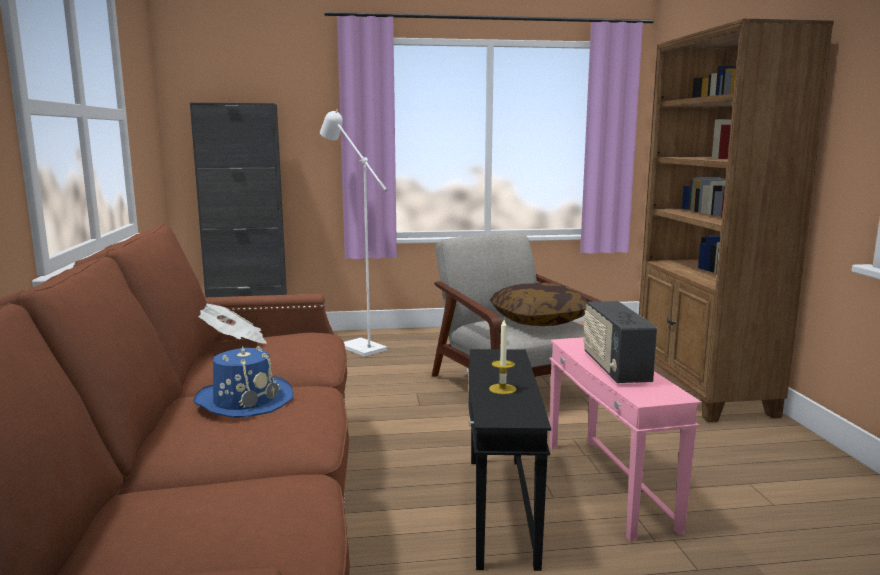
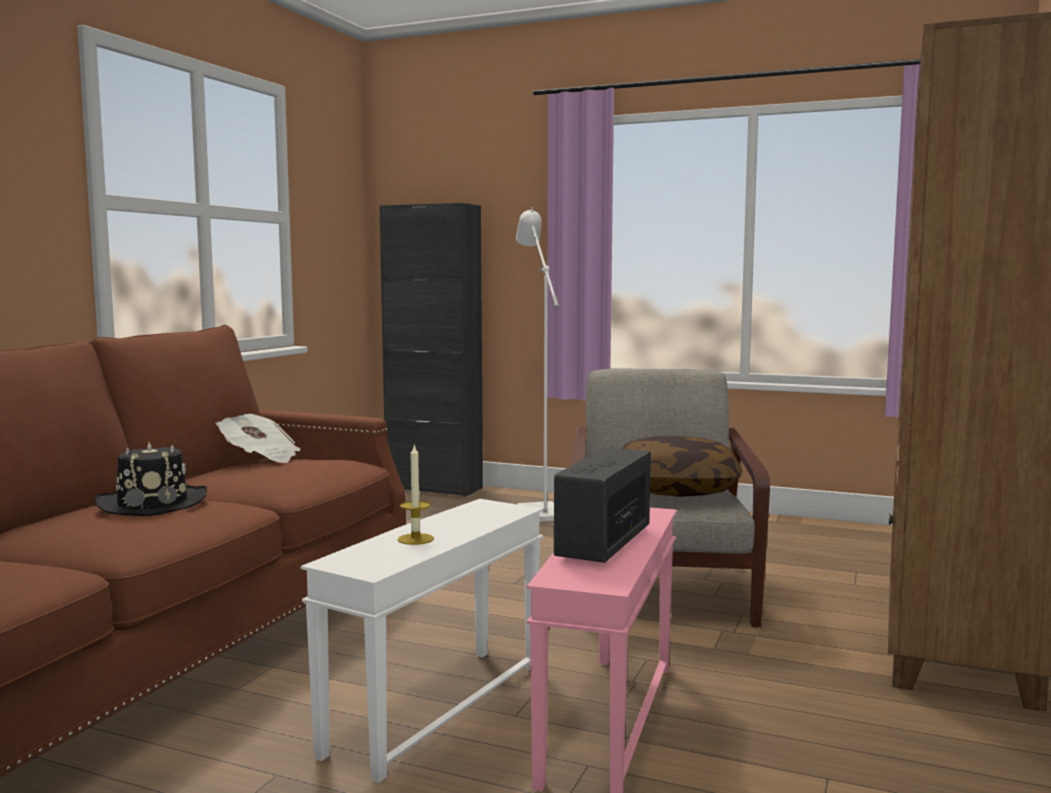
camera: 30 degrees right, 5 degrees down
(244, 400) = (153, 503): blue hat -> black hat
(499, 507) = (435, 707): black side table -> white side table

